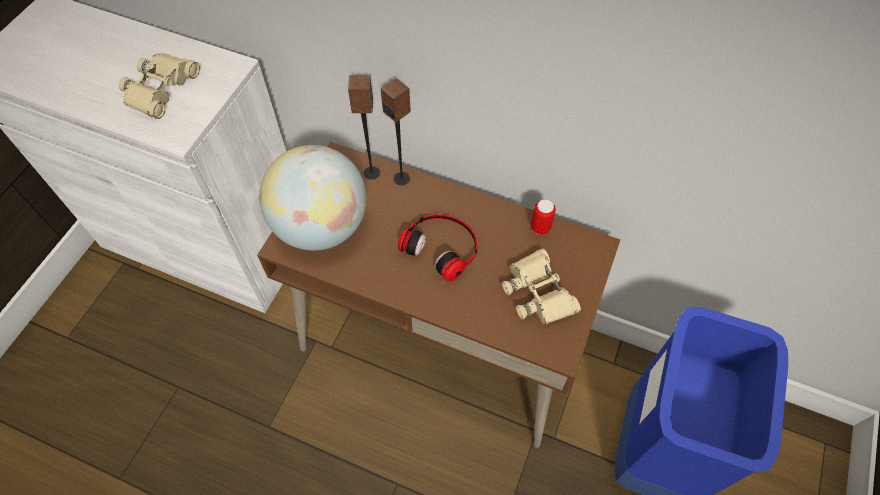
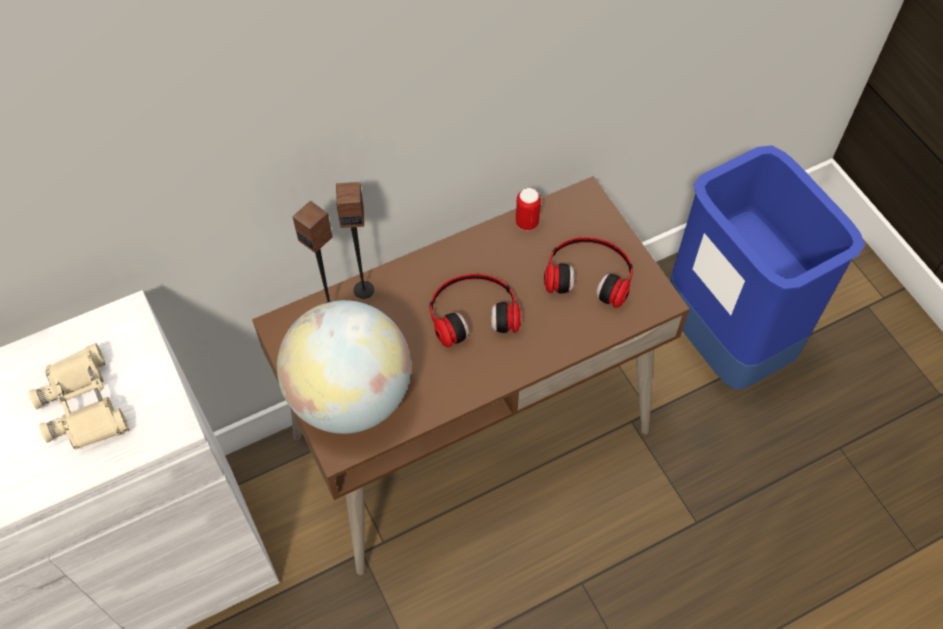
camera: 50 degrees left, 0 degrees up
(538, 292) = (589, 273): beige binoculars -> headphones

